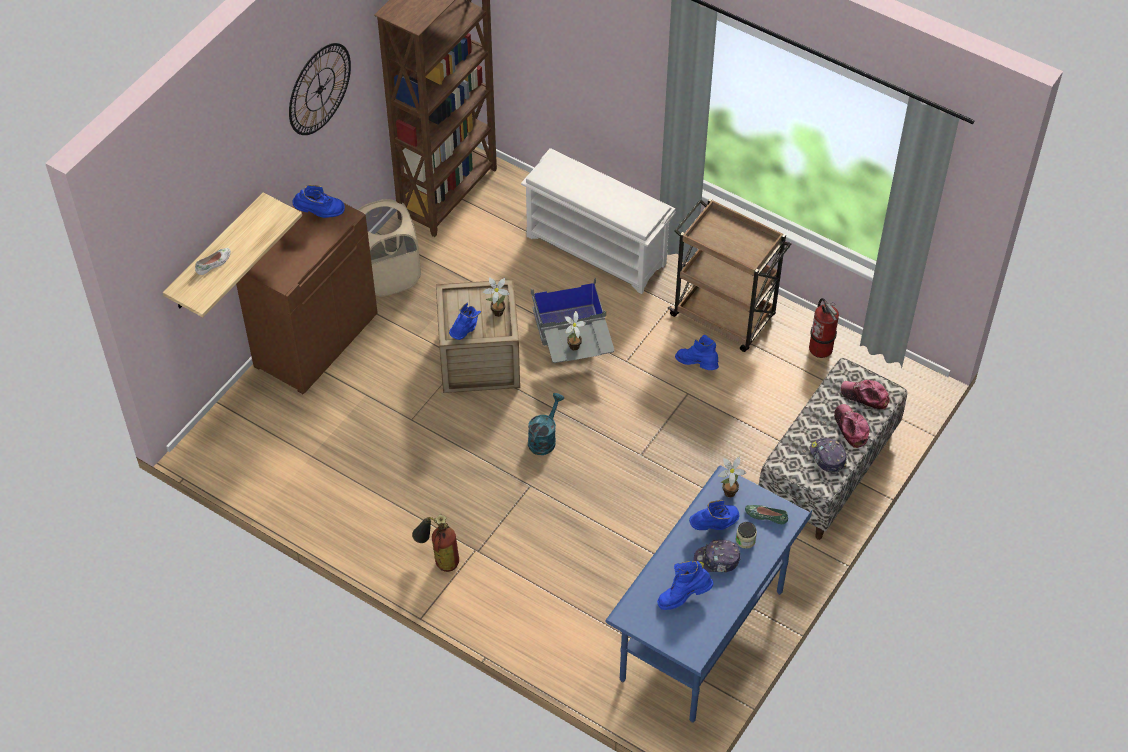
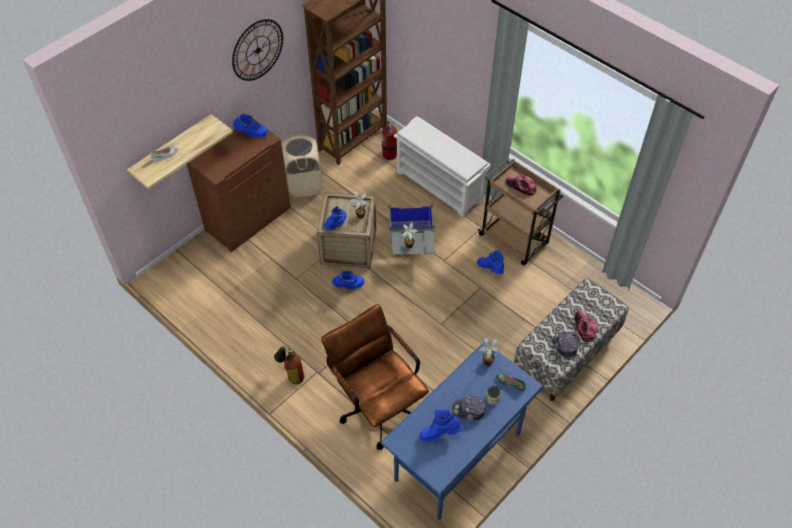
camera: 10 degrees right, 0 degrees up
(544, 438) = (379, 303): turquoise watering can -> none
(572, 581) = (377, 404): none -> brown office chair
(714, 525) = (472, 384): blue boot -> blue boot (349, 286)
(821, 348) = (575, 270): fire extinguisher -> fire extinguisher (389, 154)
(865, 396) = (598, 307): cap -> cap (521, 186)

